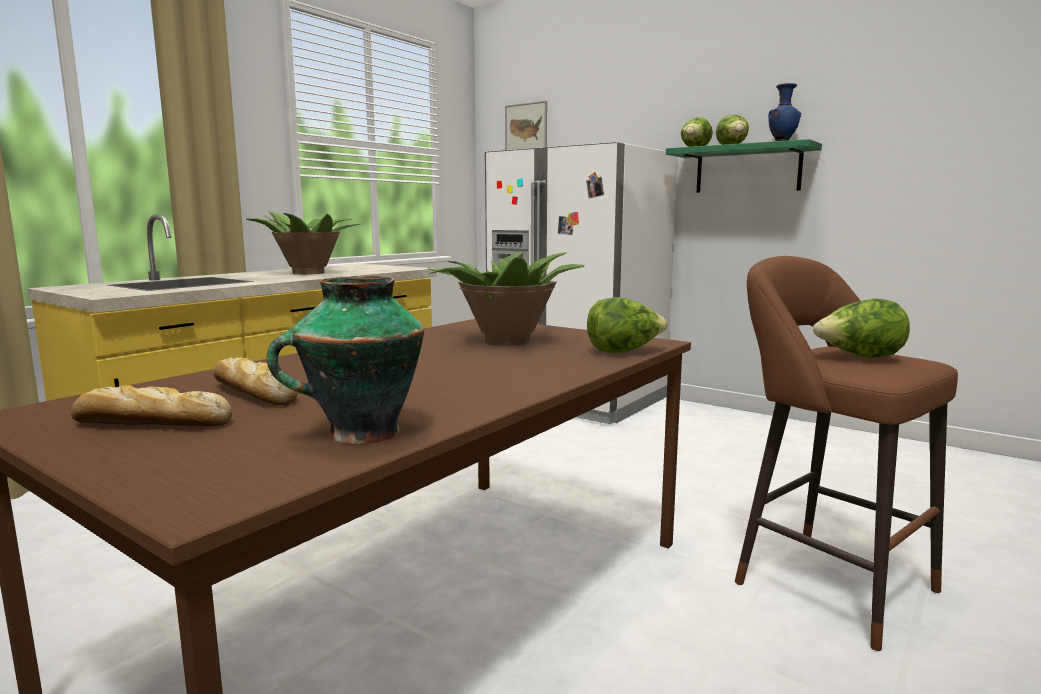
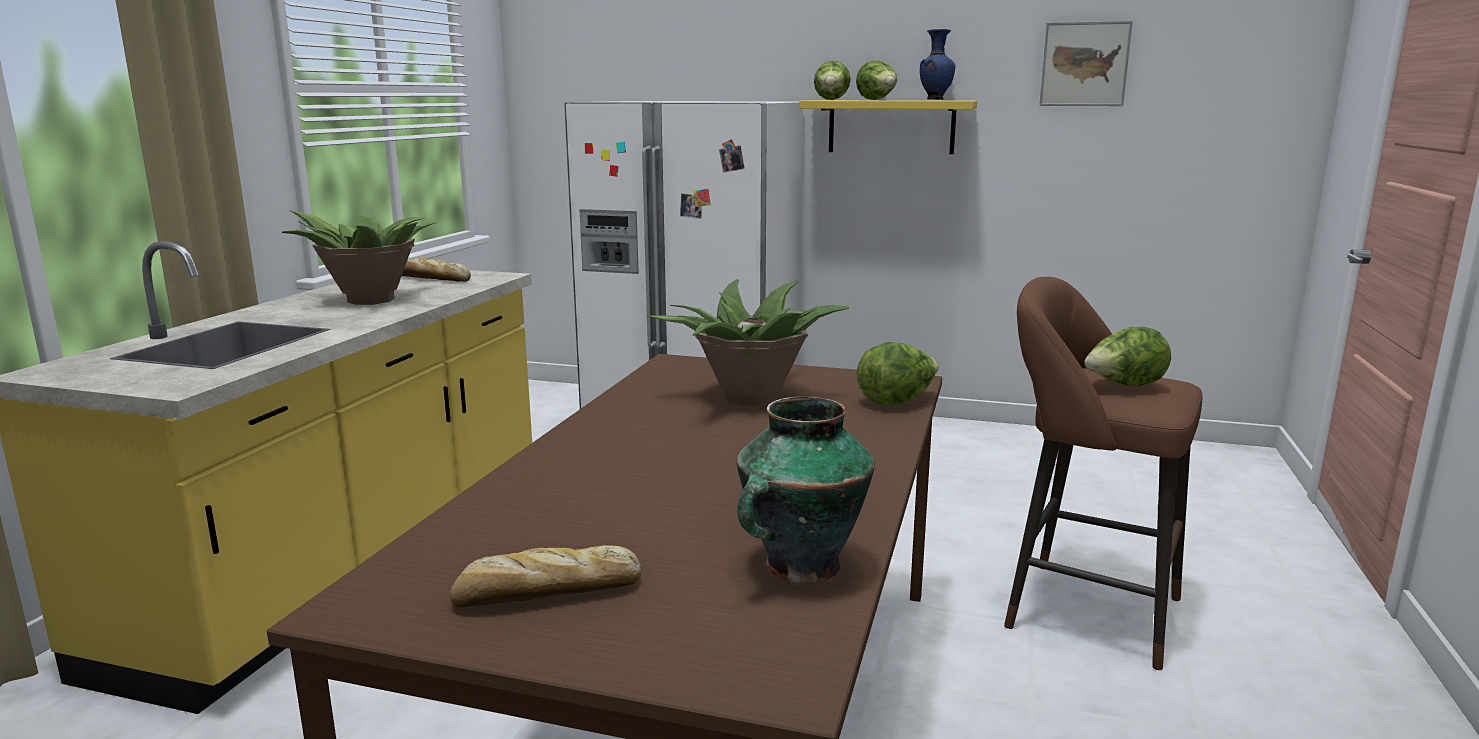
camera: 20 degrees left, 5 degrees up
(253, 393) = (586, 526): bread -> bread (432, 278)
(526, 129) = (585, 56): picture -> picture (1084, 64)
(747, 170) = (891, 126): green shelf -> yellow shelf

